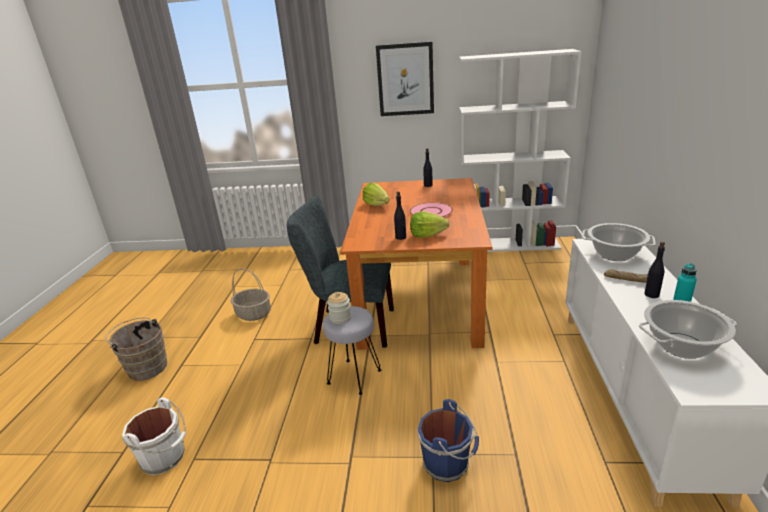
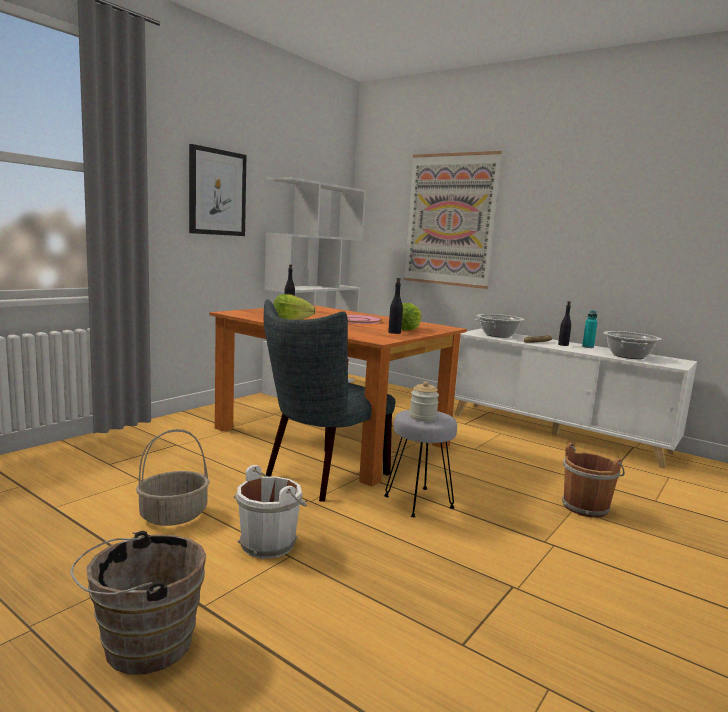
camera: 60 degrees left, 15 degrees down
(165, 458) = (436, 672): white bucket -> white bucket (270, 543)
(448, 463) = (586, 506): blue bucket -> brown bucket
(641, 94) = (450, 220): none -> picture

